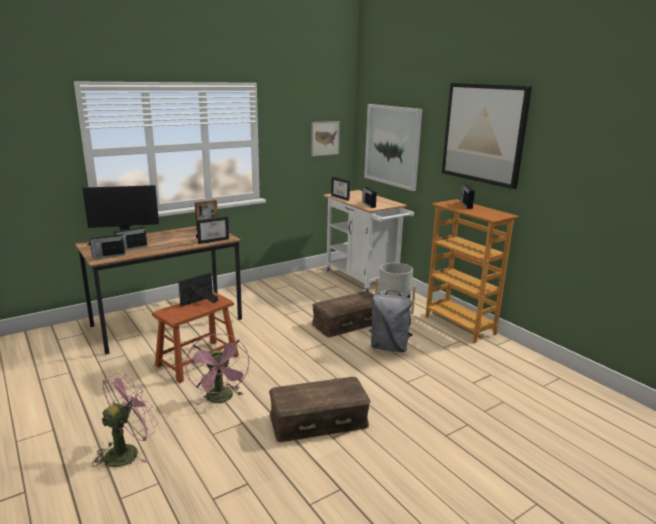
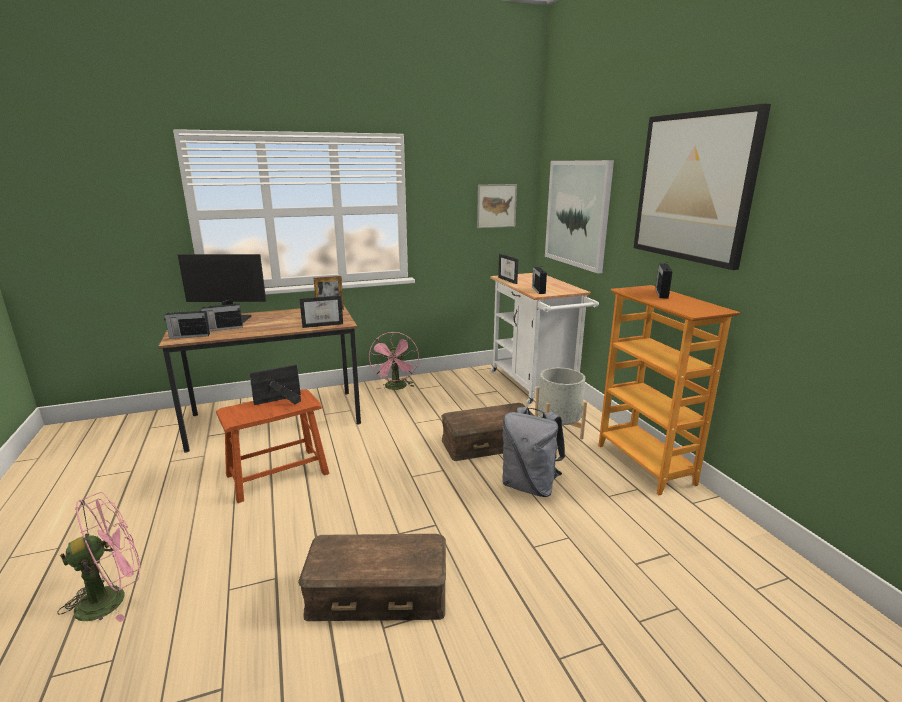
camera: 15 degrees right, 0 degrees up
(221, 399) = (271, 535): pink fan -> pink fan (396, 388)

